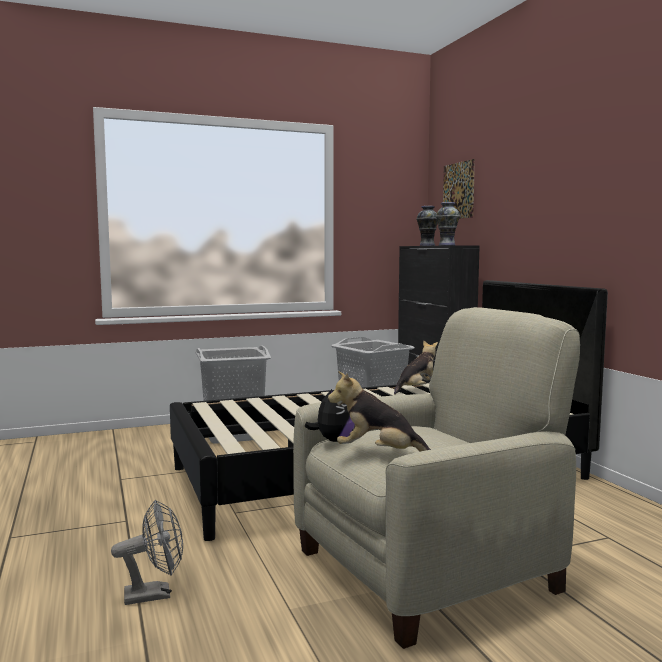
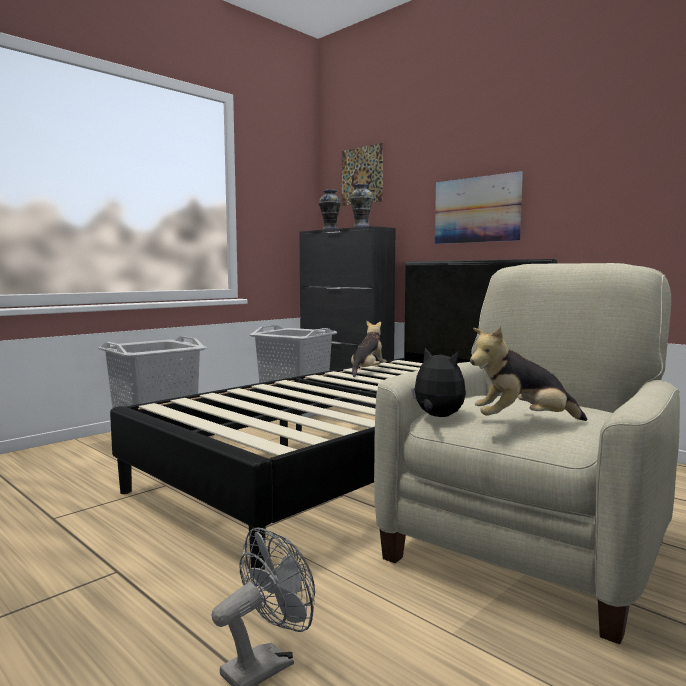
camera: 25 degrees left, 0 degrees up
(333, 440) = (436, 417): plush toy -> plush toy turned 45 degrees counterclockwise
(545, 231) = (476, 210): none -> picture

